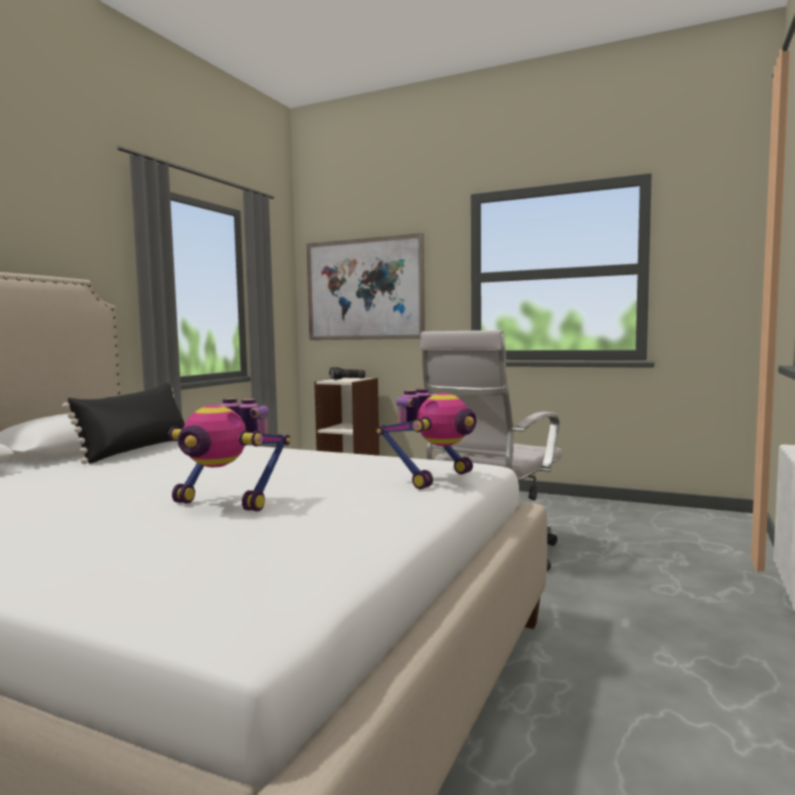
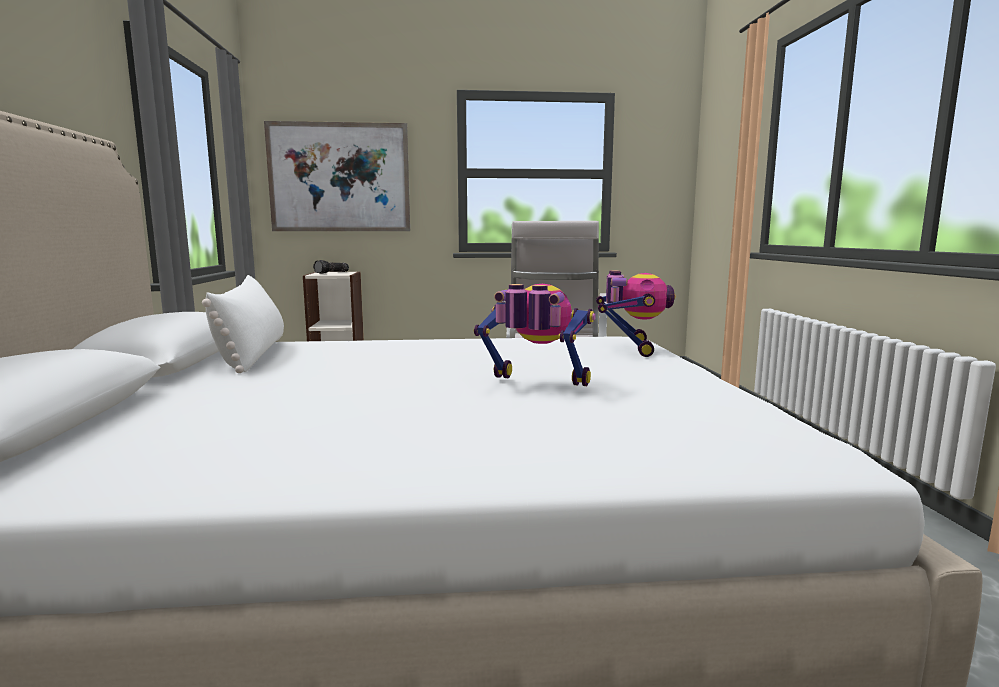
camera: 30 degrees left, 5 degrees up
(137, 450) = (253, 354): black pillow -> white pillow
(227, 502) = (535, 384): toy robot -> toy robot turned 150 degrees counterclockwise

